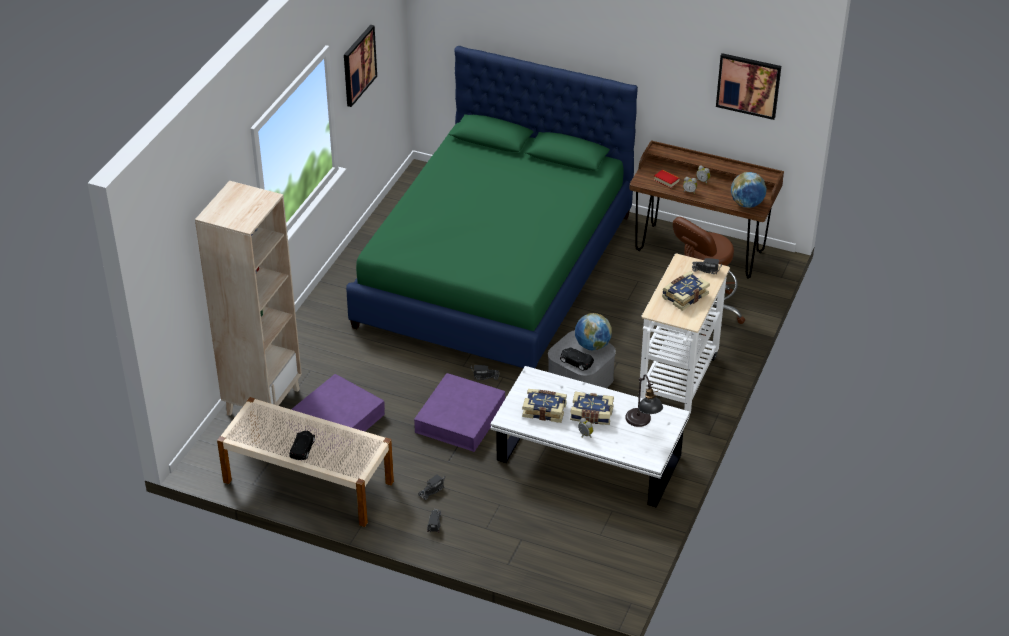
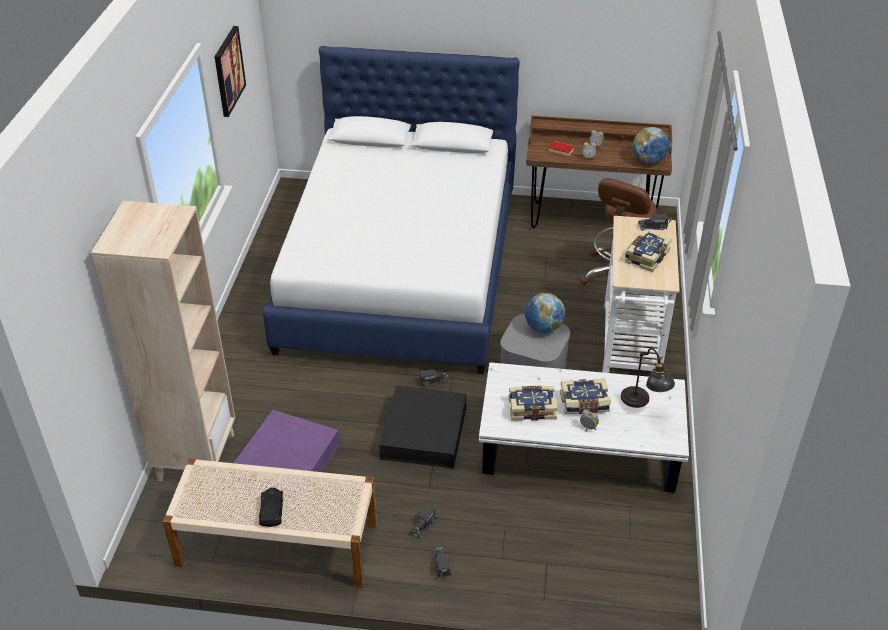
camera: 15 degrees left, 0 degrees up
(460, 418) = (424, 433): purple storage box -> black storage box
(495, 269) = (401, 269): green bed -> white bed
(576, 362) = (534, 348): black toy car -> none
(748, 85) = (635, 39): picture -> none

